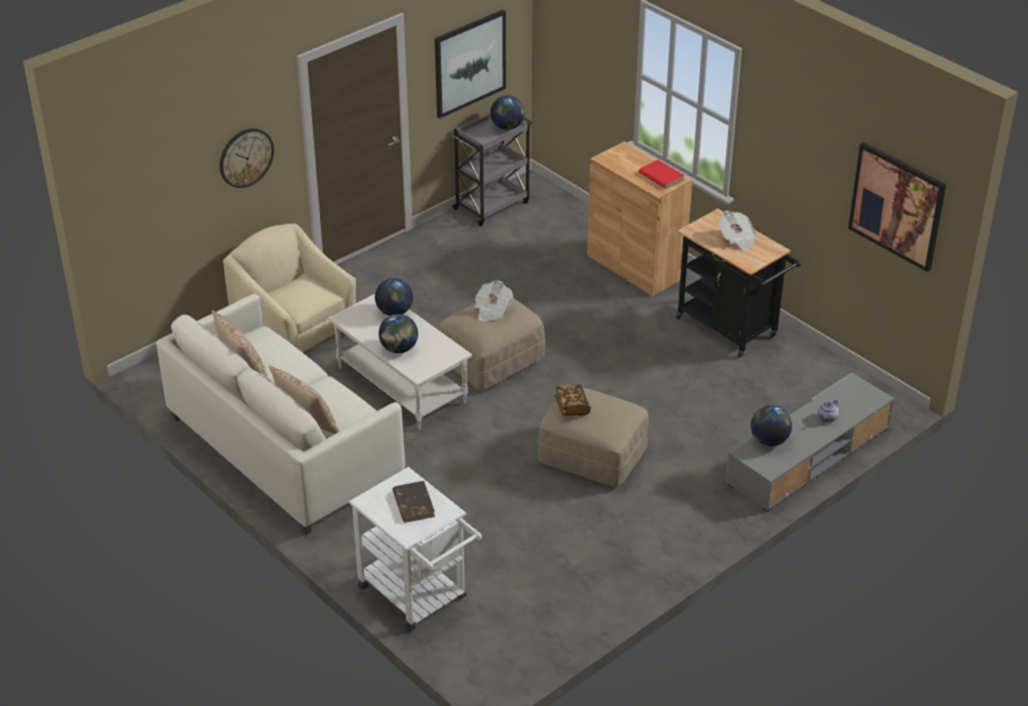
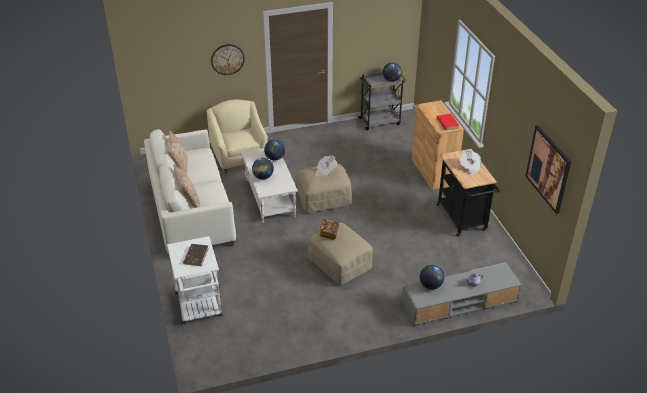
camera: 25 degrees right, 0 degrees up
(469, 63) = (375, 40): picture -> none

